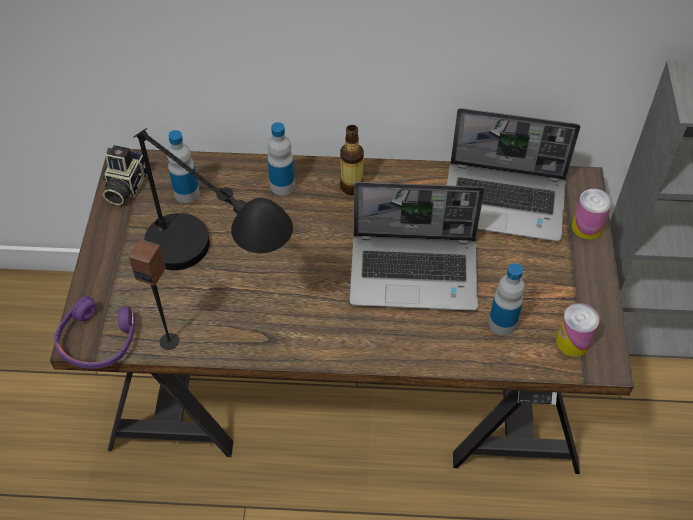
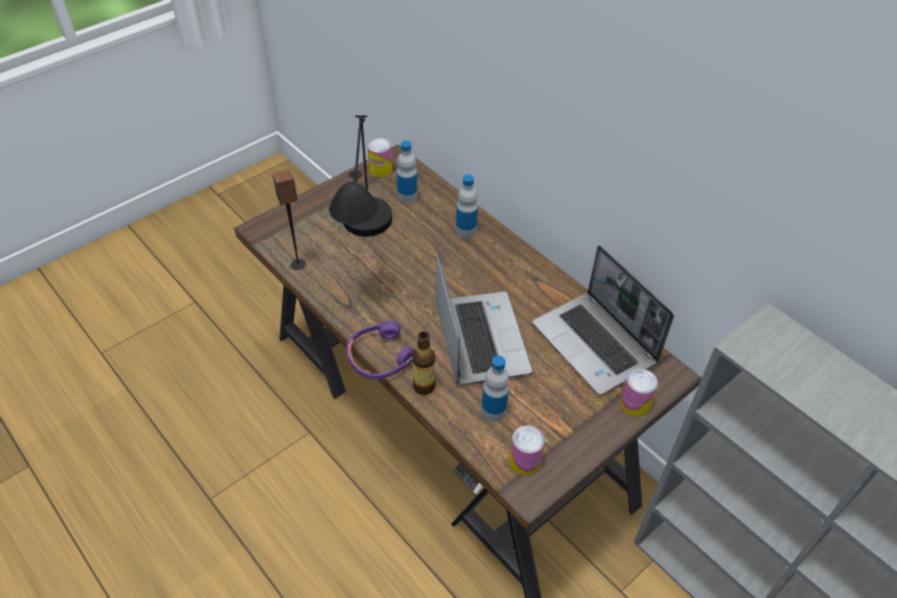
camera: 45 degrees right, 5 degrees down
(97, 340) = (266, 236): purple headphones -> purple headphones (380, 357)
(125, 186) = (380, 169): camera -> can
(351, 186) = (506, 261): bottle -> bottle (424, 386)
(415, 272) = (479, 338): laptop -> laptop turned 150 degrees counterclockwise

